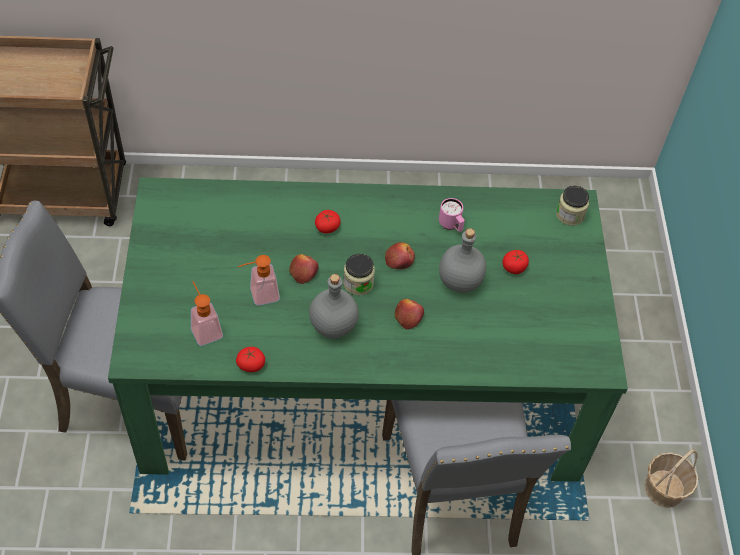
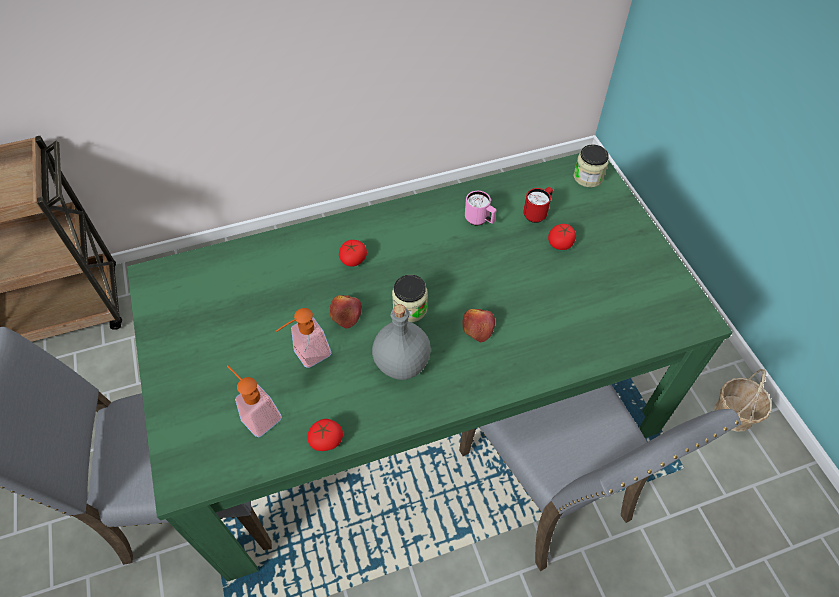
camera: 15 degrees left, 0 degrees up
(399, 259) = (442, 270): apple -> none
(460, 281) = (514, 273): grey bottle -> none
(506, 234) = (537, 213): none -> red mug

